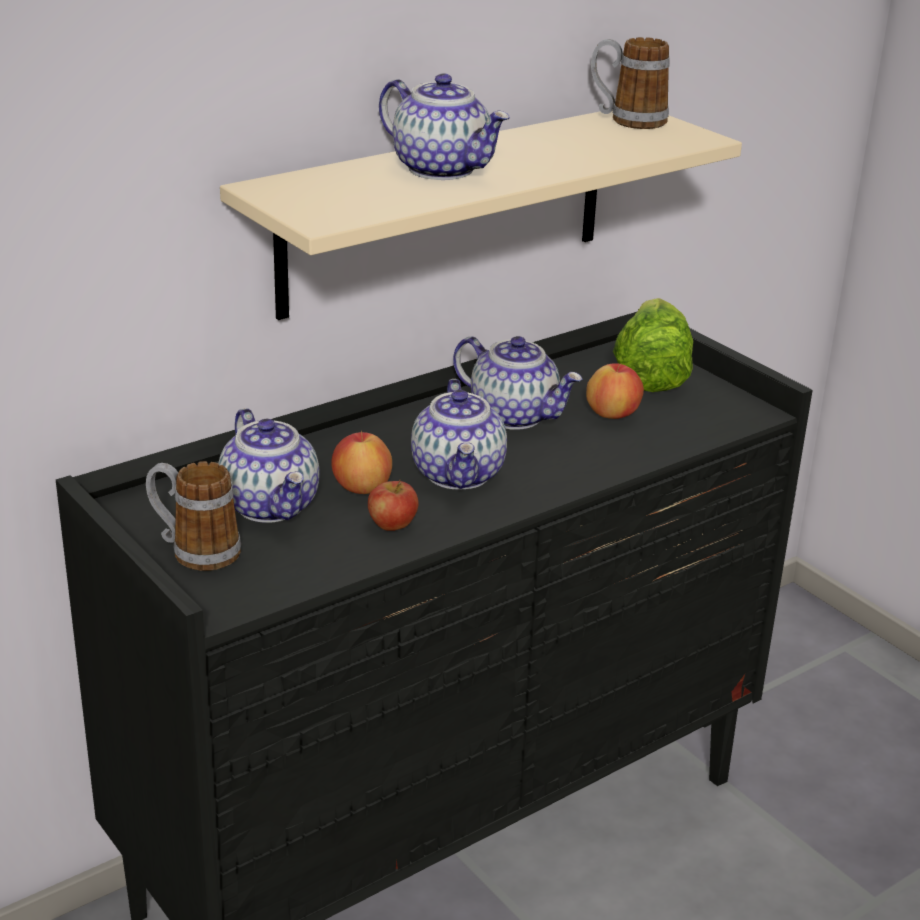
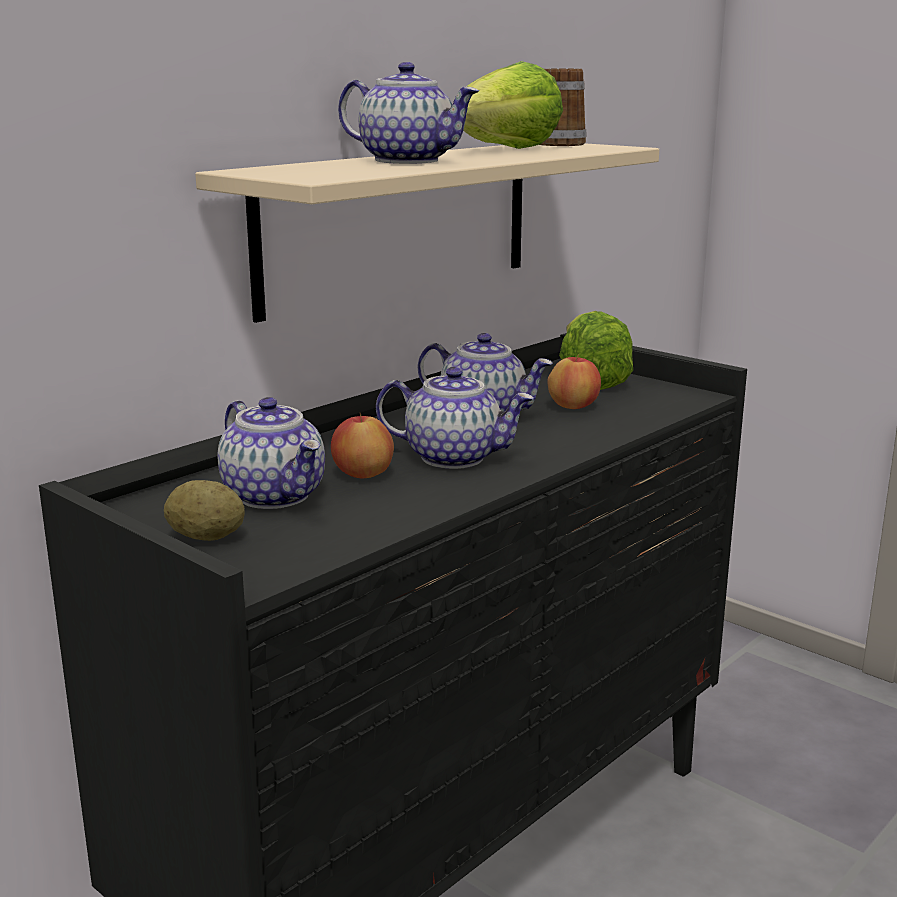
camera: 10 degrees left, 10 degrees down
(194, 551) = (206, 537): mug -> potato
(392, 525) = (407, 498): apple -> none
(459, 474) = (454, 457): teapot -> teapot turned 60 degrees counterclockwise
(564, 141) = (505, 150): none -> lettuce

